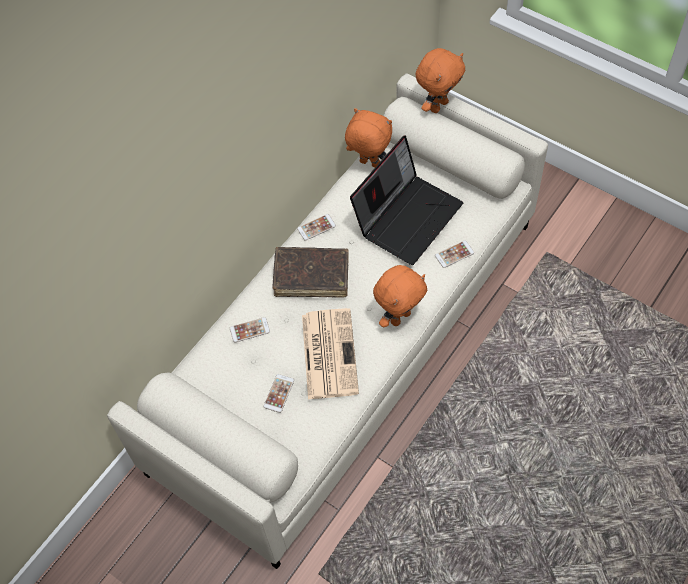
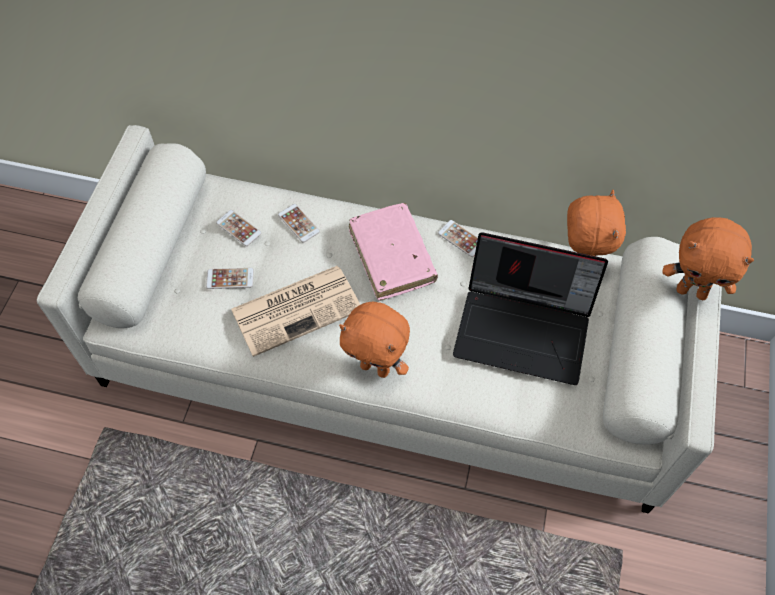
camera: 65 degrees right, 0 degrees up
(311, 276) = (392, 257): brown book -> pink book
(454, 254) = (494, 401): phone -> phone (238, 228)

